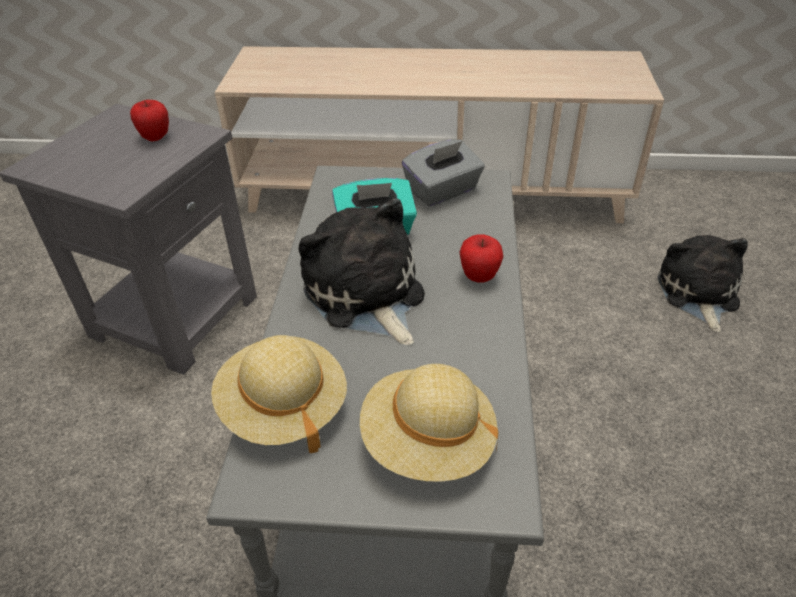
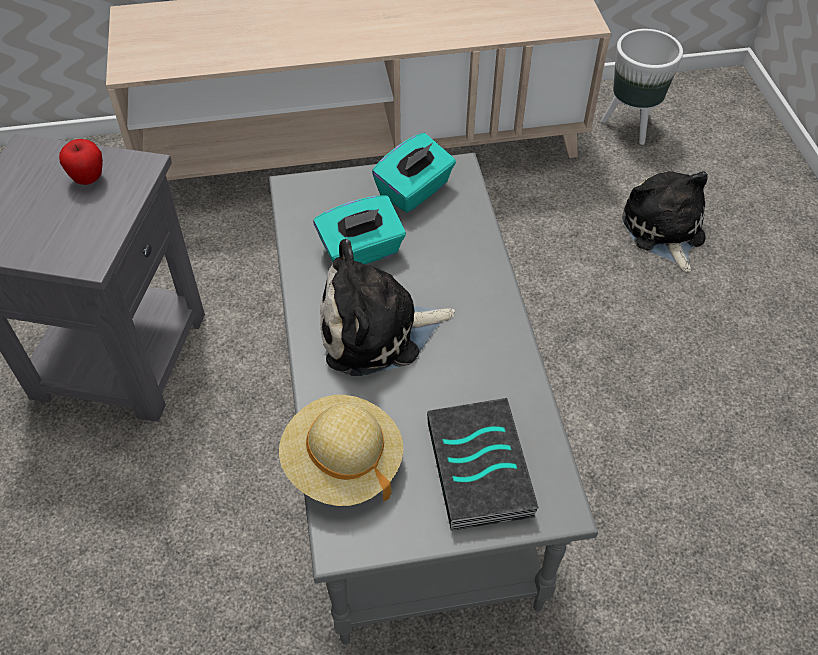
camera: 15 degrees left, 10 degrees up
(366, 295) = (377, 330): plush toy -> plush toy turned 60 degrees counterclockwise
(428, 443) = (482, 469): beige hat -> book
(443, 191) = (414, 191): grey tissue box -> turquoise tissue box
(479, 277) = (479, 290): apple -> none
(680, 206) = (631, 126): none -> white planter

